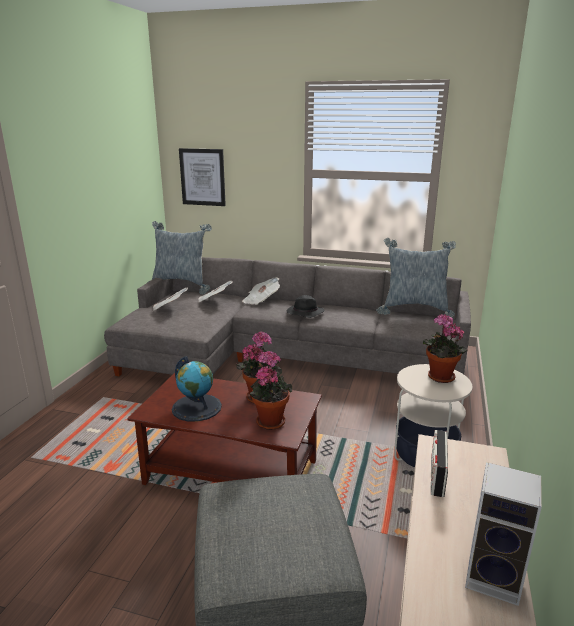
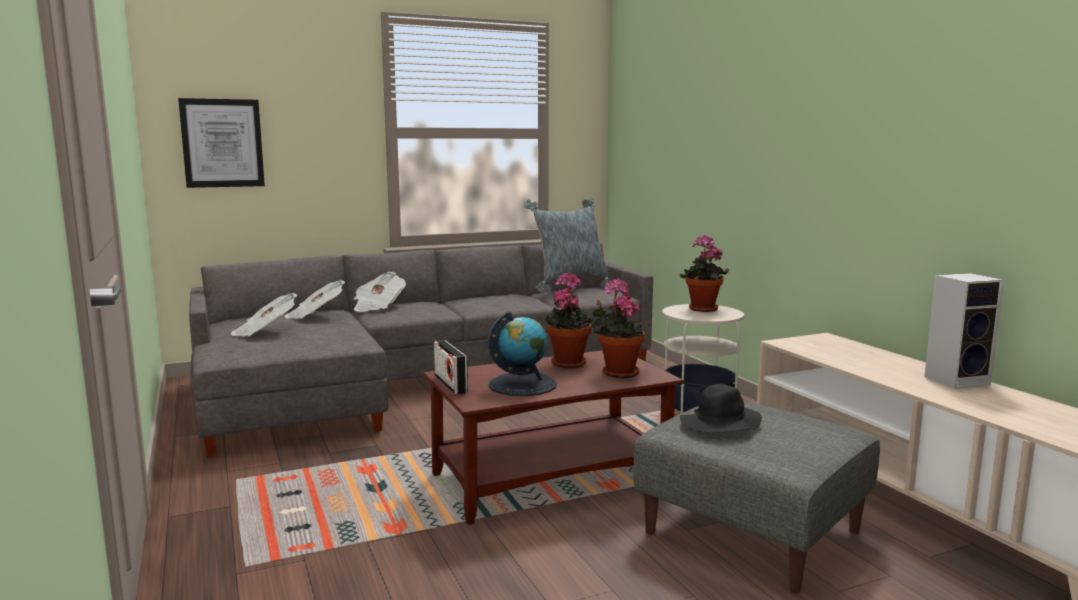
camera: 40 degrees left, 10 degrees down
(182, 288) = (230, 316): pillow -> none
(304, 313) = (457, 306): black hat -> black hat (720, 425)
(437, 476) = (824, 354): radio -> radio (450, 384)

